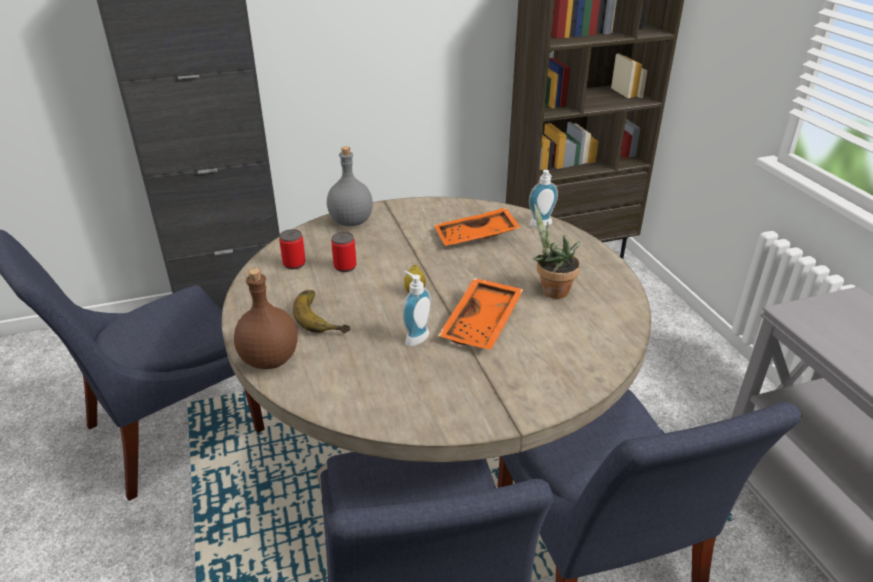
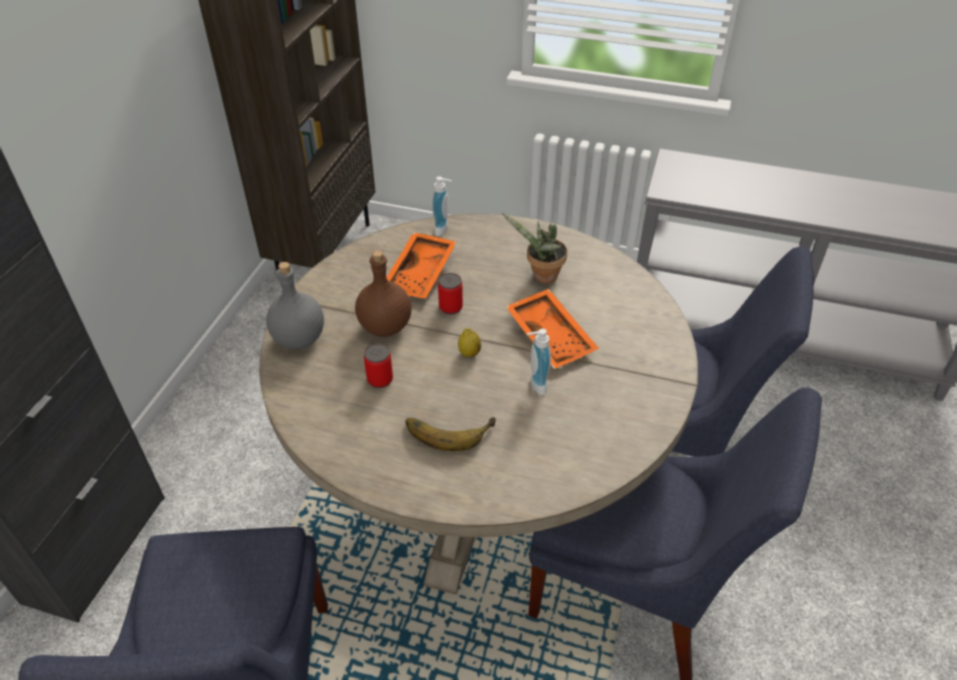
camera: 55 degrees left, 10 degrees up
(269, 360) = (486, 496): brown bottle -> brown bottle (385, 327)
(294, 264) = (335, 414): can -> can (450, 307)

